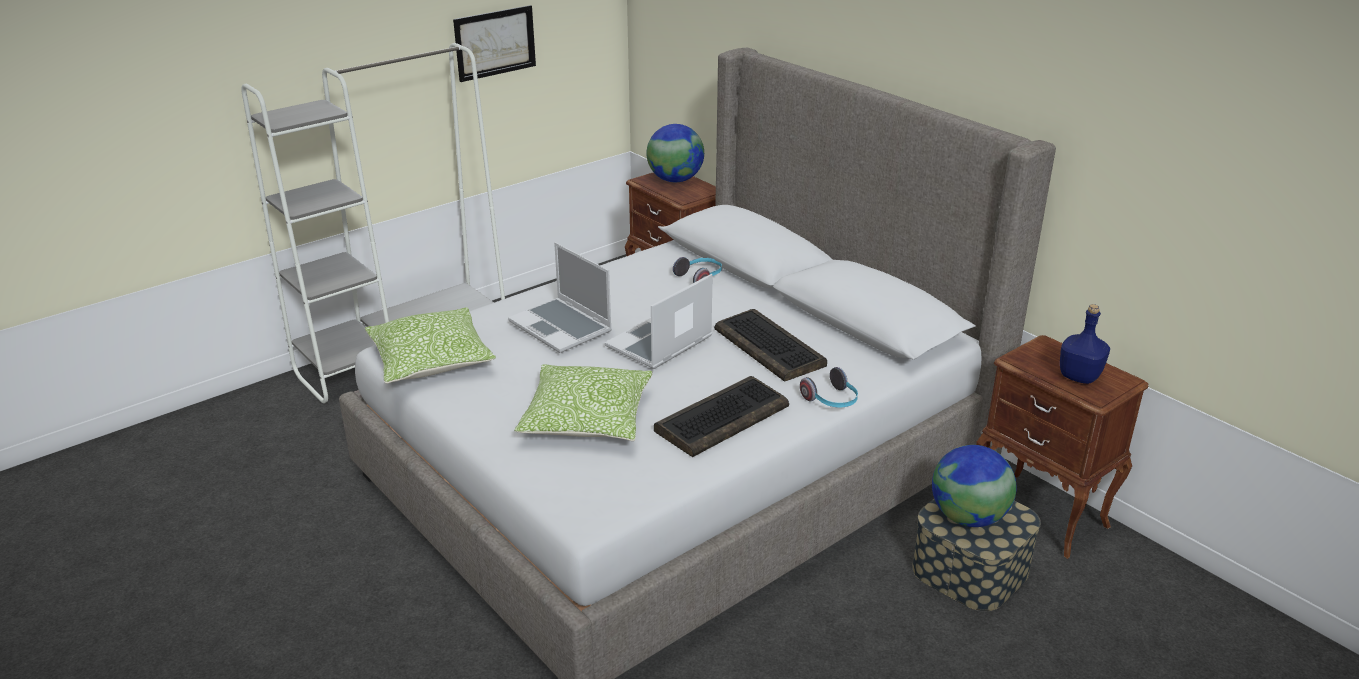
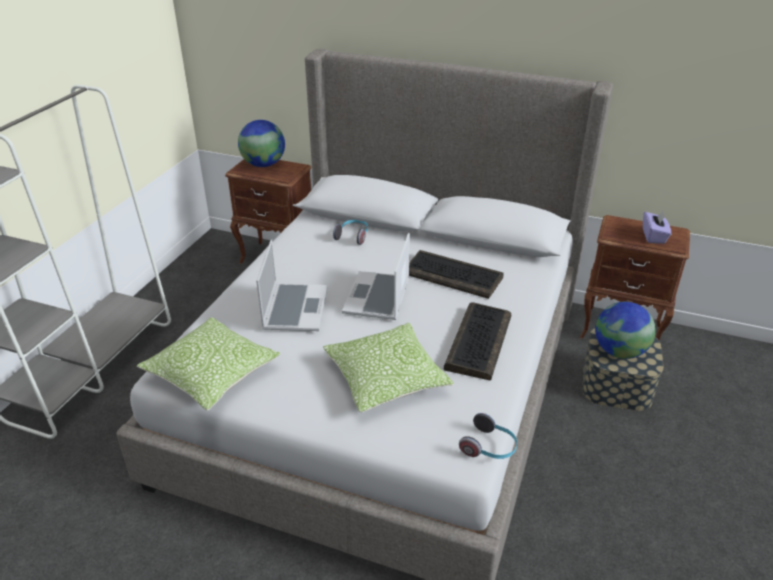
camera: 30 degrees left, 5 degrees up
(495, 43) = (95, 79): picture -> none
(562, 327) = (294, 308): laptop -> laptop turned 105 degrees counterclockwise
(831, 401) = (531, 302): headphones -> headphones (489, 447)
(1079, 376) = (654, 236): blue bottle -> purple tissue box

